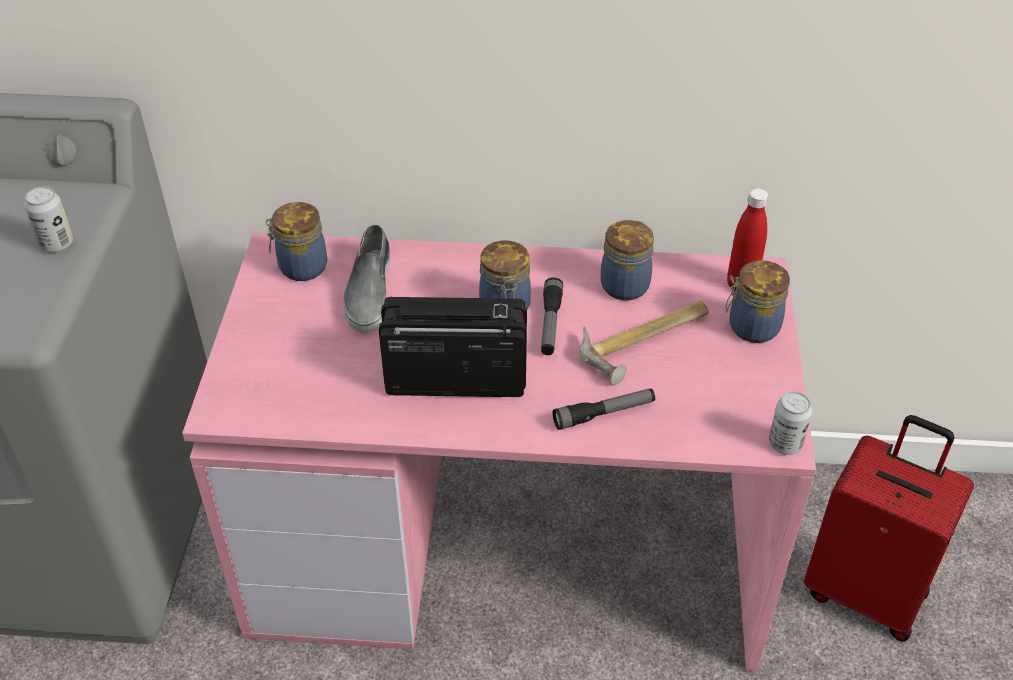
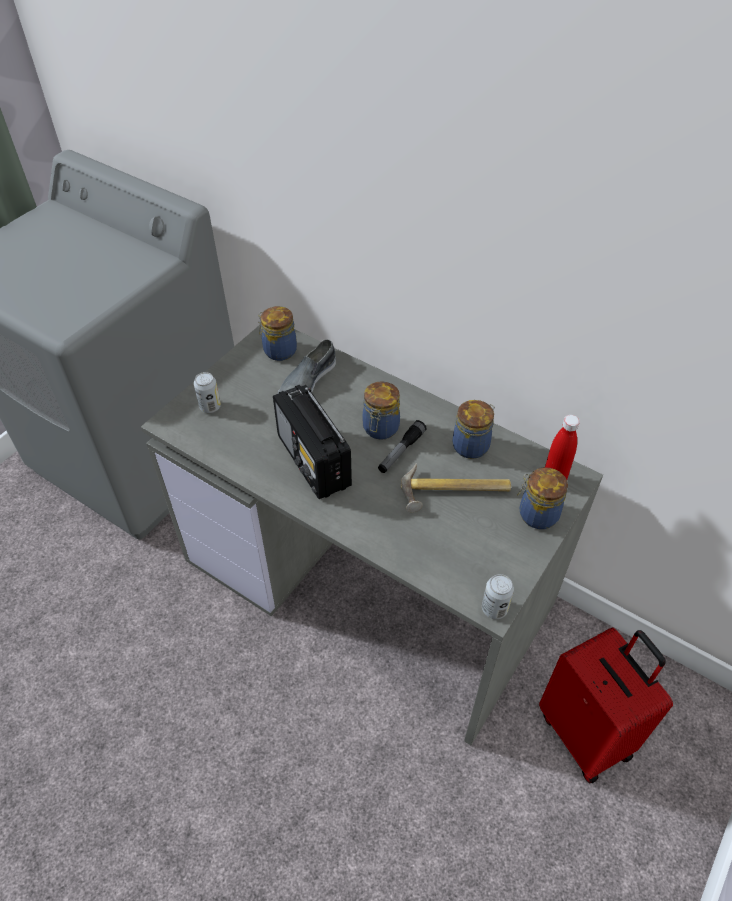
camera: 30 degrees right, 5 degrees up
(57, 244) = (119, 284): can -> can (210, 407)
(454, 378) = (314, 462): radio -> radio turned 150 degrees counterclockwise
(510, 545) = (369, 581): pink desk -> grey desk
(604, 414) = (388, 529): flashlight -> none

